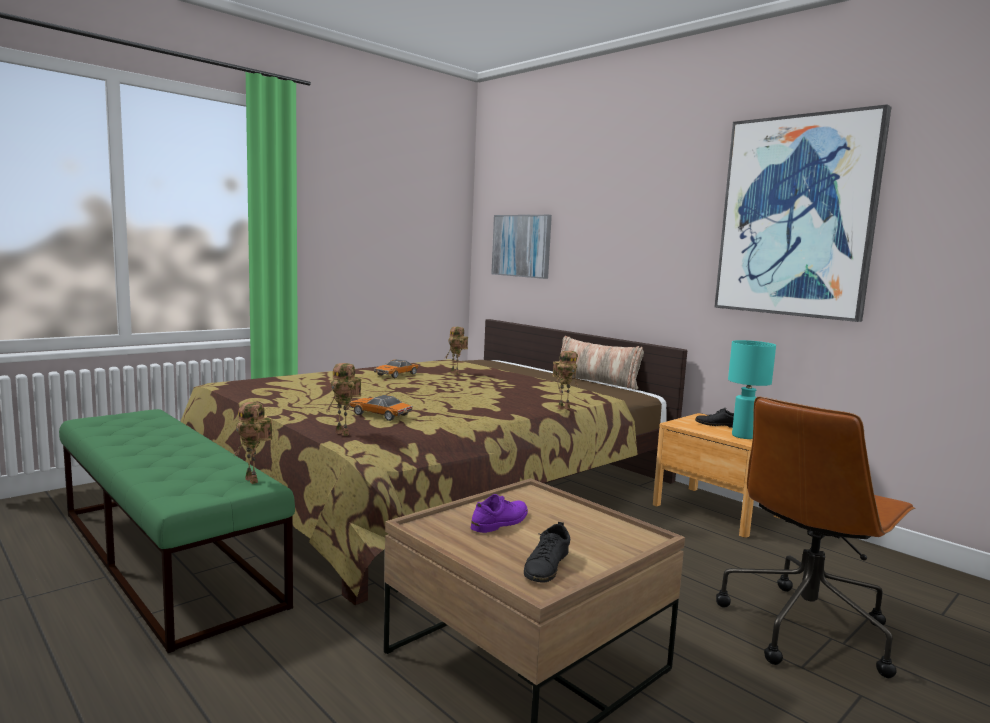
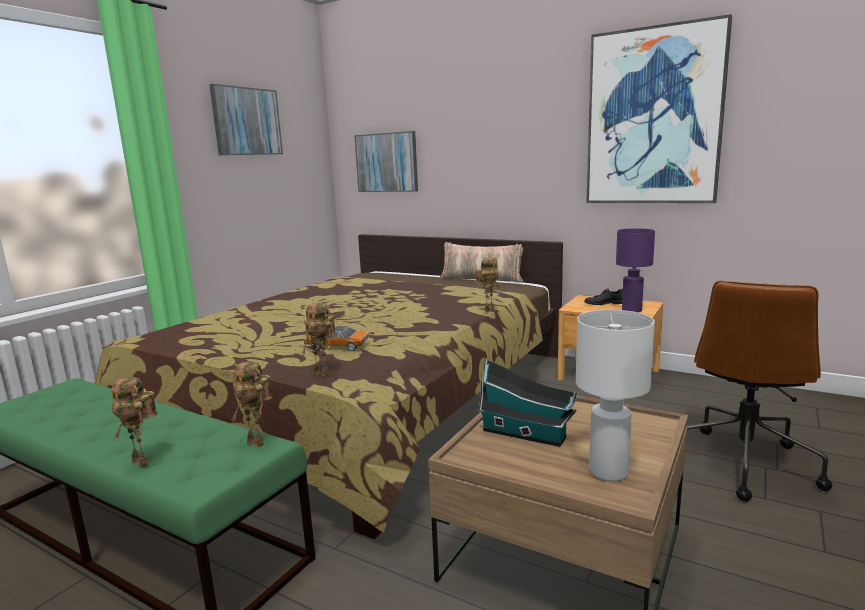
camera: 15 degrees left, 5 degrees up
(380, 193) = (246, 121): none -> picture
(396, 375) = (308, 301): toy car -> none
(456, 373) = (361, 291): toy robot -> toy robot (143, 462)
(500, 522) = (527, 434): purple shoe -> toy house
(546, 566) = (609, 471): black shoe -> white table lamp
(742, 436) = (631, 310): turquoise table lamp -> purple table lamp

